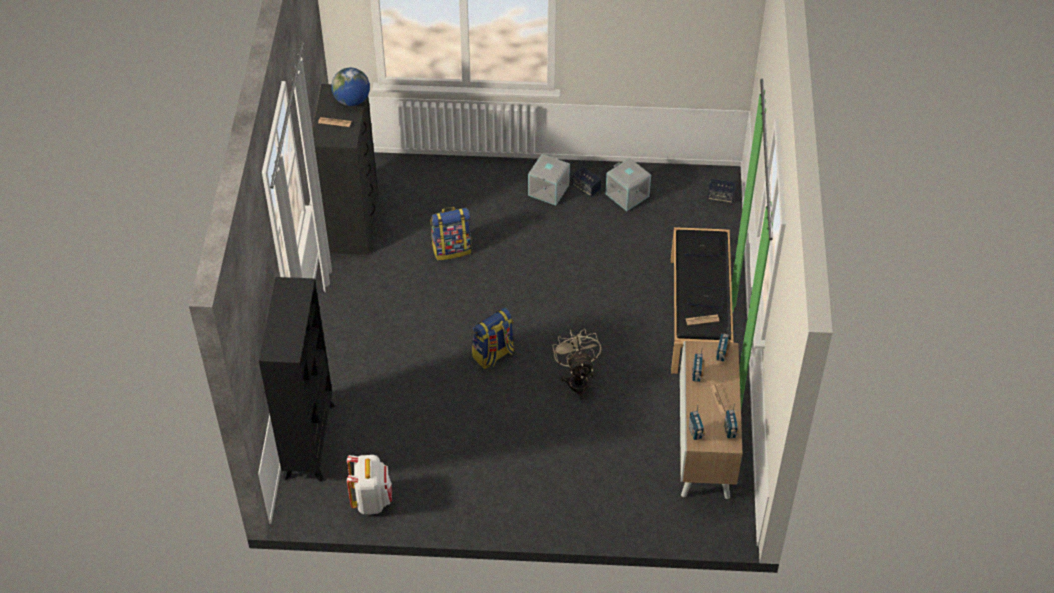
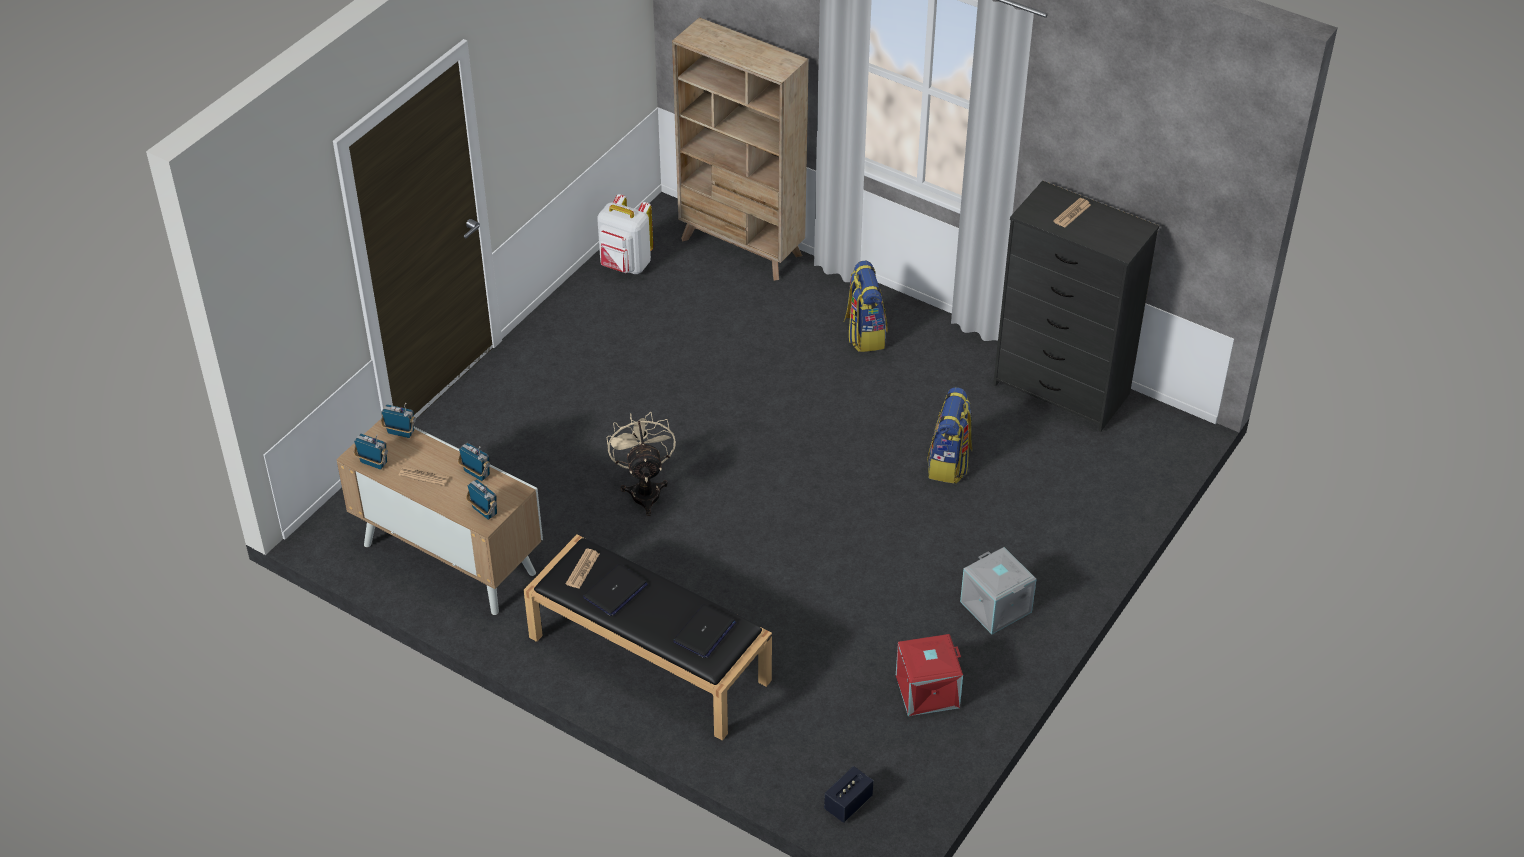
camera: 120 degrees right, 5 degrees down
(310, 440) = (741, 247): black bookcase -> beige bookcase
(352, 100) = (1105, 240): globe -> none
(493, 355) = (743, 432): backpack -> backpack (864, 334)
(577, 380) = (644, 490): beige fan -> beige fan turned 120 degrees counterclockwise
(586, 188) = (973, 651): speaker -> none
(628, 195) = (927, 692): grey storage box -> red storage box

